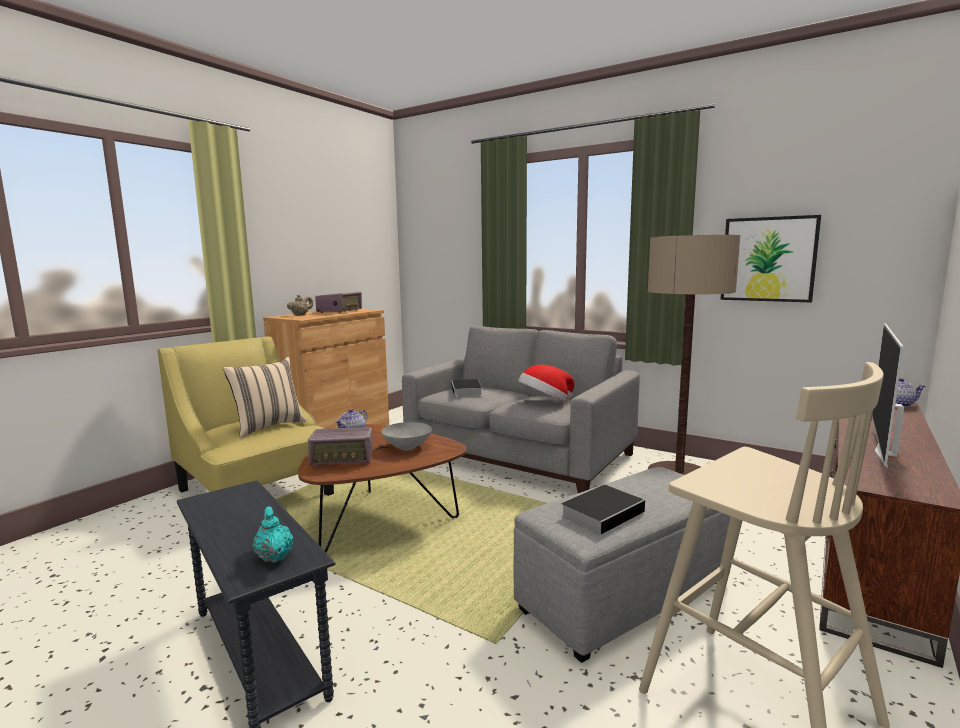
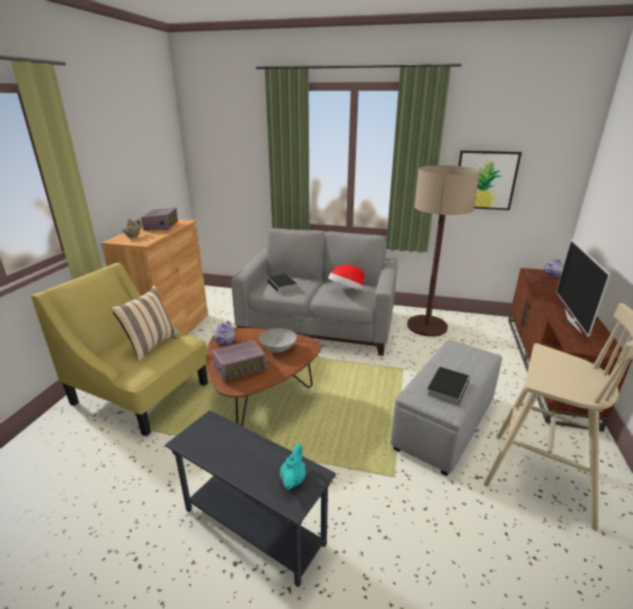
camera: 20 degrees left, 15 degrees up
(274, 556) = (293, 479): turquoise teapot -> turquoise teapot turned 60 degrees clockwise

